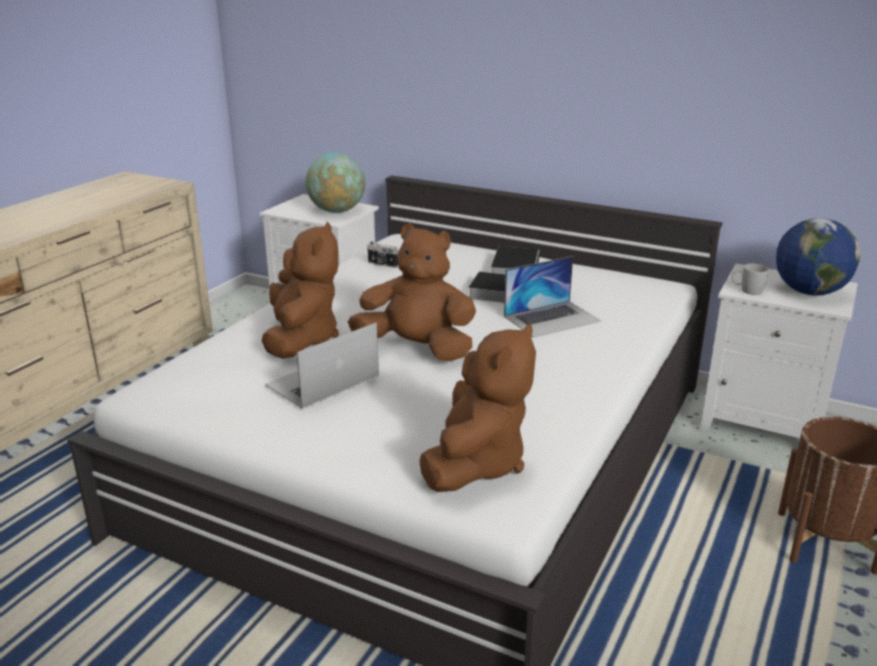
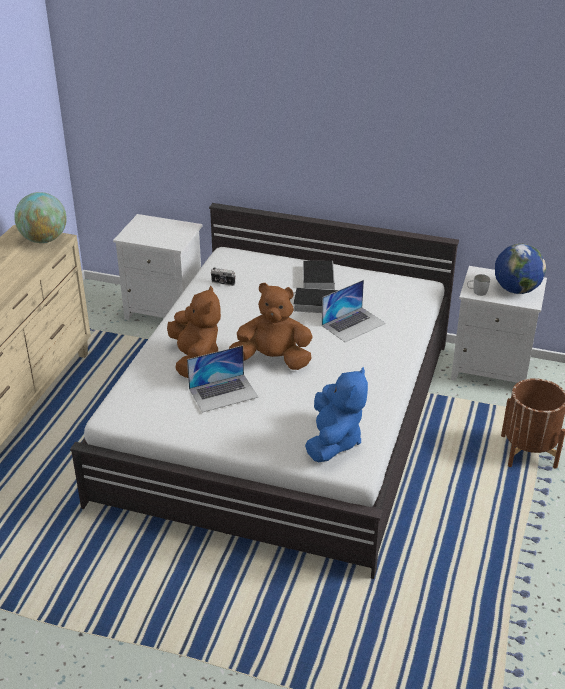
camera: 10 degrees left, 10 degrees up
(322, 380) = (223, 393): laptop -> laptop turned 150 degrees counterclockwise
(337, 211) = (172, 233): globe -> globe (44, 239)
(476, 463) = (333, 441): brown plush toy -> blue plush toy

